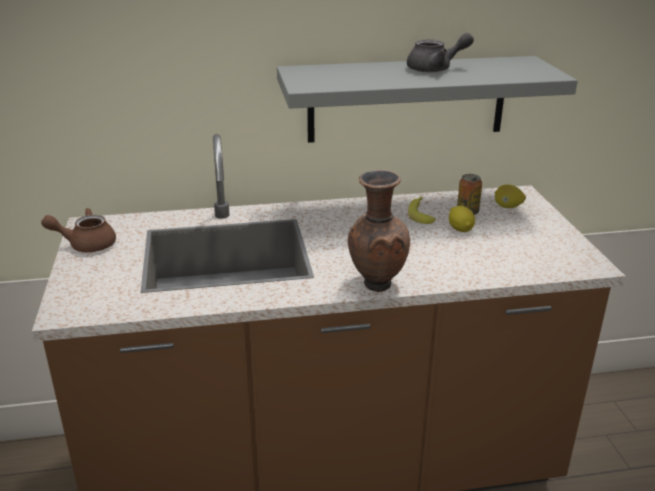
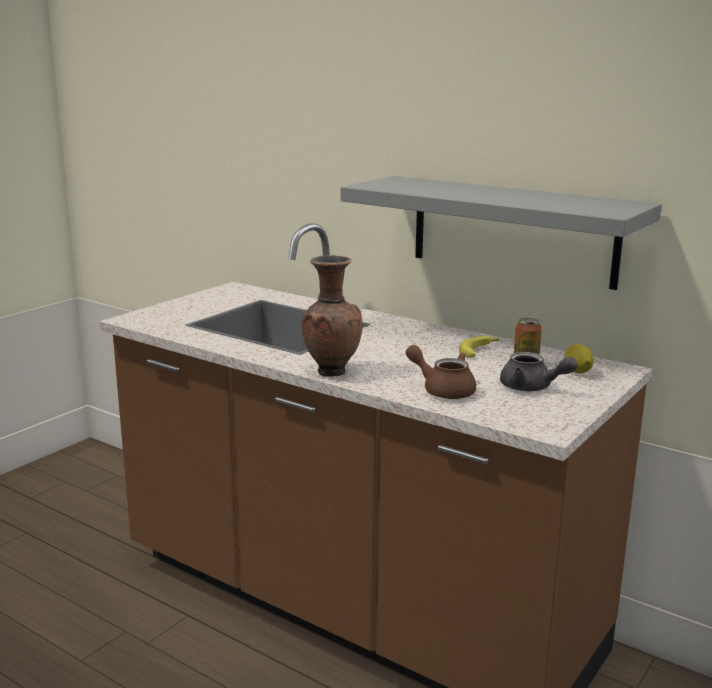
camera: 45 degrees right, 10 degrees down
(86, 244) = (210, 295): brown teapot -> brown teapot (443, 390)
(435, 69) = (512, 194): grey teapot -> grey teapot (532, 388)
(460, 229) = (487, 369): lemon -> none

